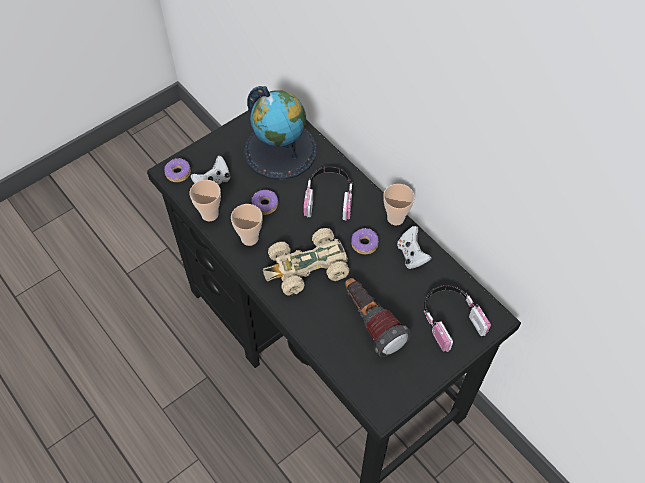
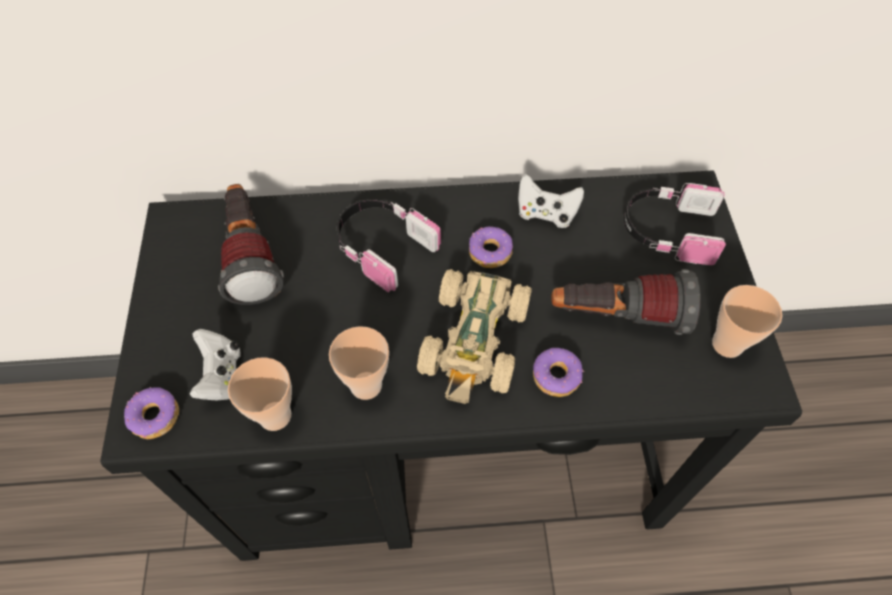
camera: 55 degrees left, 0 degrees up
(265, 205) = (326, 331): donut -> donut (556, 376)
(280, 150) = (251, 256): globe -> flashlight
(395, 218) = (477, 197): cup -> cup (727, 344)

